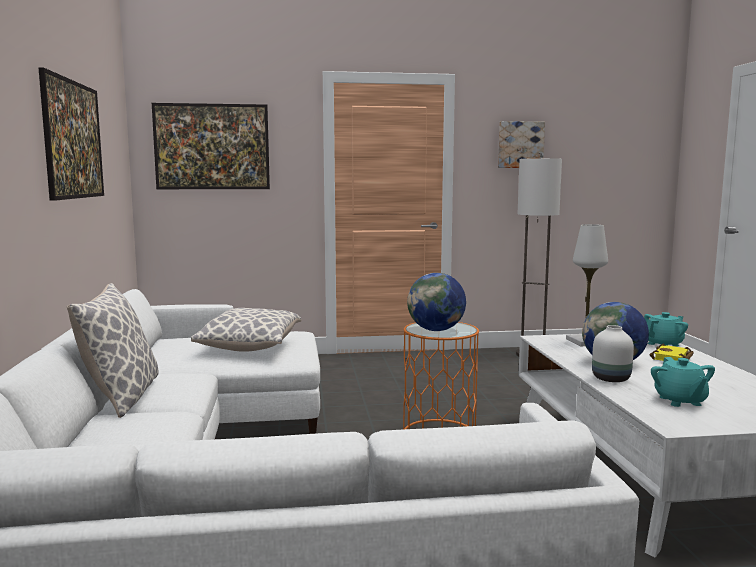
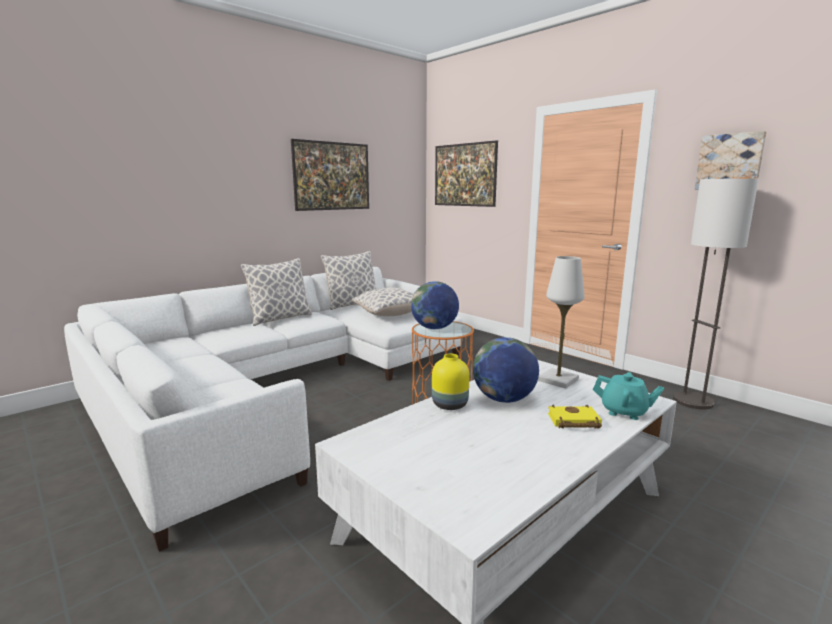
camera: 55 degrees right, 5 degrees up
(156, 352) = (352, 304): none -> pillow
(610, 378) = (450, 404): white vase -> yellow vase
(680, 401) = (422, 439): turquoise teapot -> none

